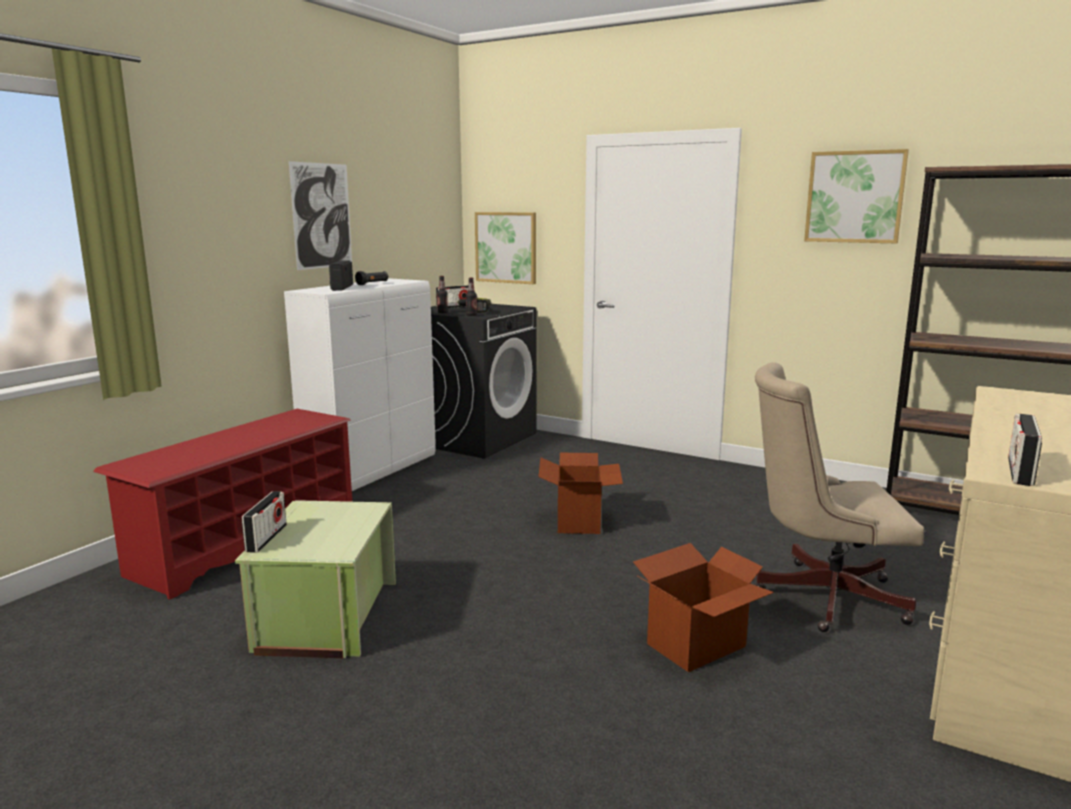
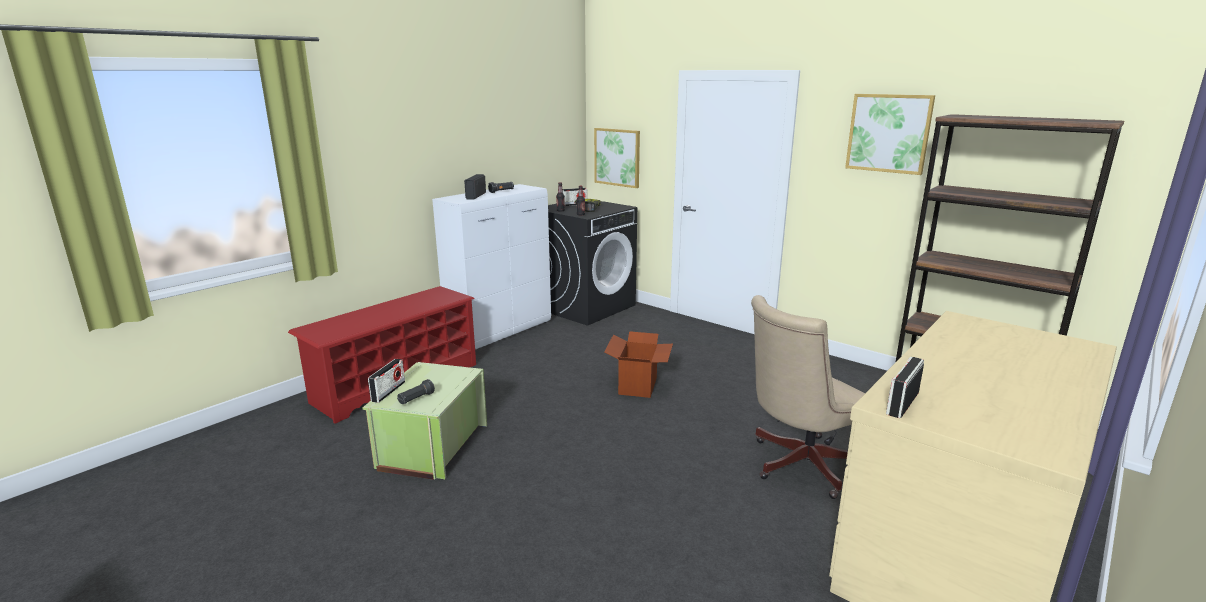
camera: 10 degrees right, 5 degrees up
(311, 544) = (416, 399): none -> black flashlight
(322, 216) = (464, 139): picture -> none
(697, 646) = (685, 497): cardboard box -> none
(820, 595) = (799, 465): beige office chair -> beige office chair turned 45 degrees counterclockwise

